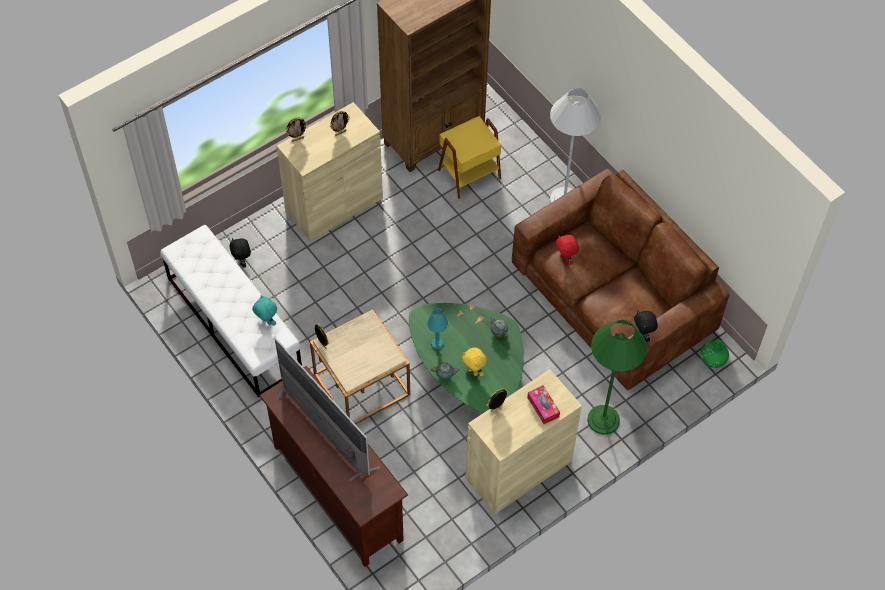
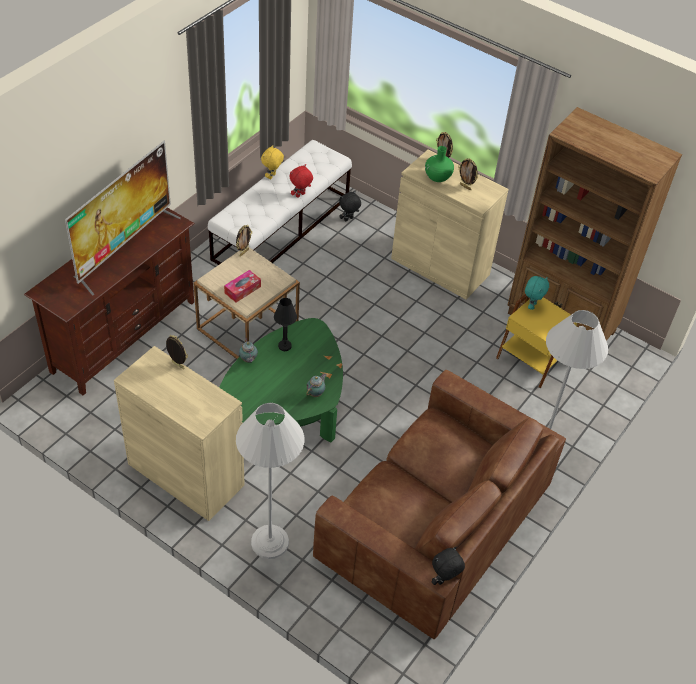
camera: 70 degrees right, 10 degrees down
(266, 321) = (262, 217): turquoise plush toy -> turquoise plush toy (531, 305)
(437, 343) = (284, 346): turquoise table lamp -> black table lamp
(474, 371) = (261, 382): yellow plush toy -> yellow plush toy (272, 176)
(543, 407) = (190, 404): tissue box -> tissue box (242, 290)
(565, 259) = (432, 432): red plush toy -> red plush toy (300, 195)
(603, 420) = (269, 542): green floor lamp -> white floor lamp
(643, 335) = (347, 513): black plush toy -> black plush toy (444, 581)
(712, 360) = (389, 644): green vase -> green vase (437, 177)

